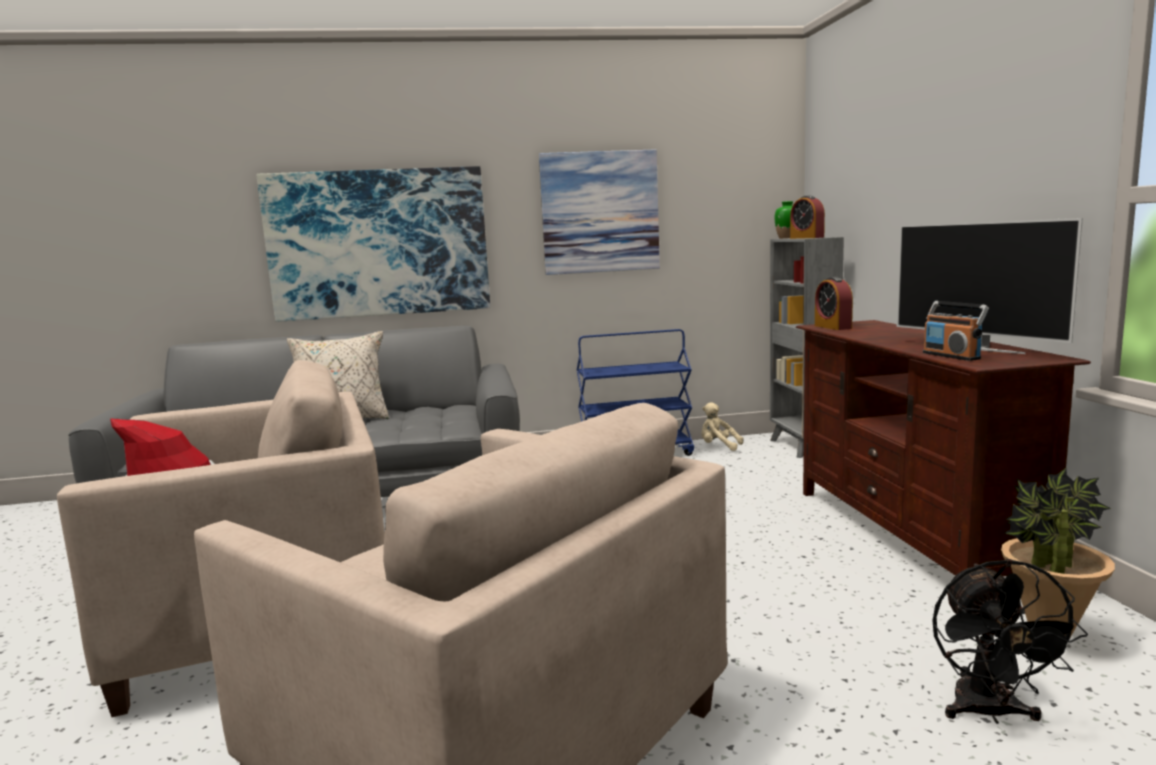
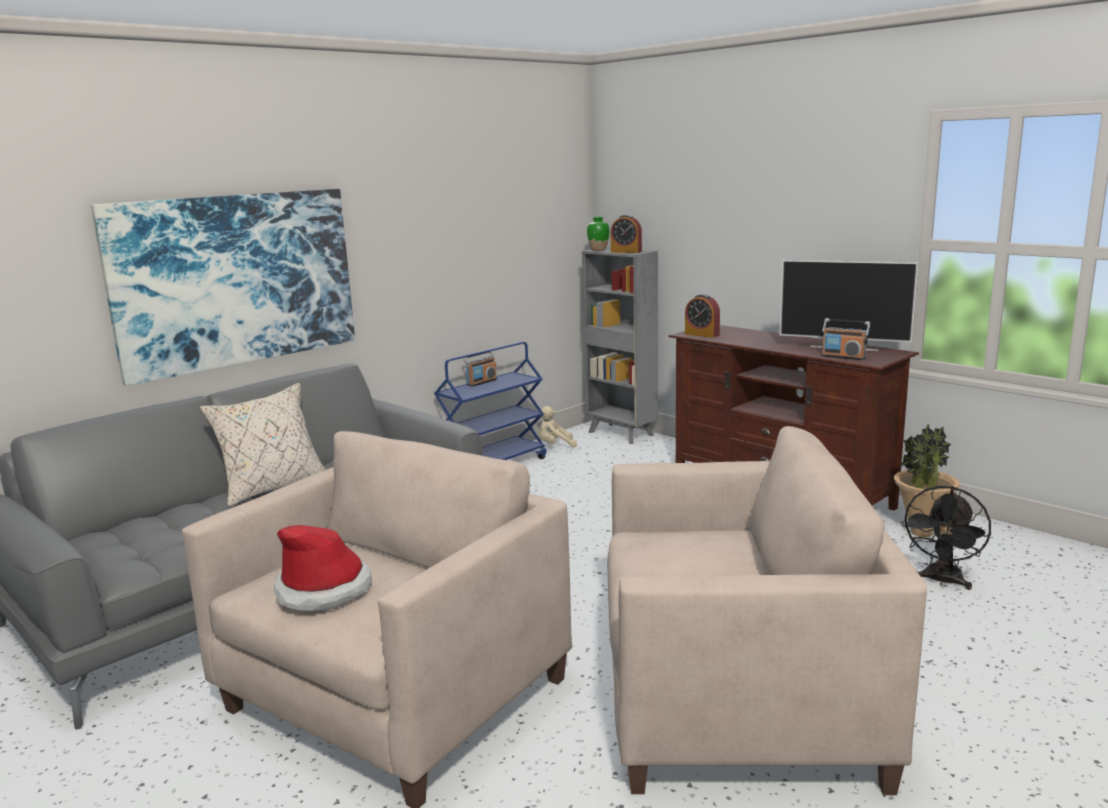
camera: 35 degrees left, 5 degrees up
(600, 212) = (444, 232): picture -> none
(630, 366) = (481, 382): none -> radio
(989, 713) = (942, 581): black fan -> black fan turned 60 degrees clockwise

